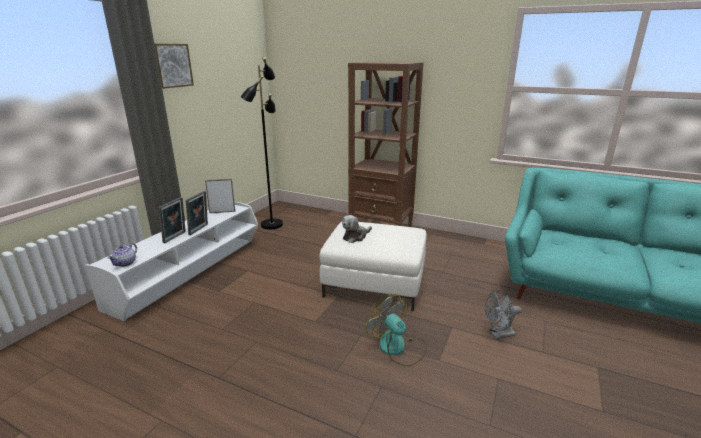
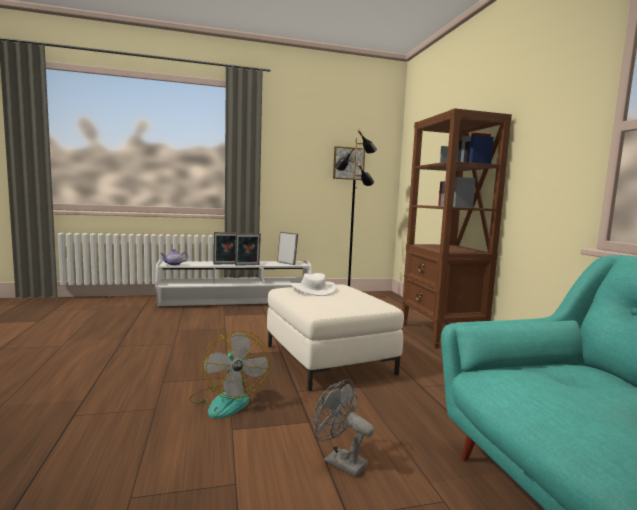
camera: 50 degrees right, 15 degrees down
(171, 65) = (283, 137): picture -> picture (348, 163)
(355, 237) = (312, 289): plush toy -> white hat
(397, 348) = (227, 400): fan -> fan turned 150 degrees clockwise

